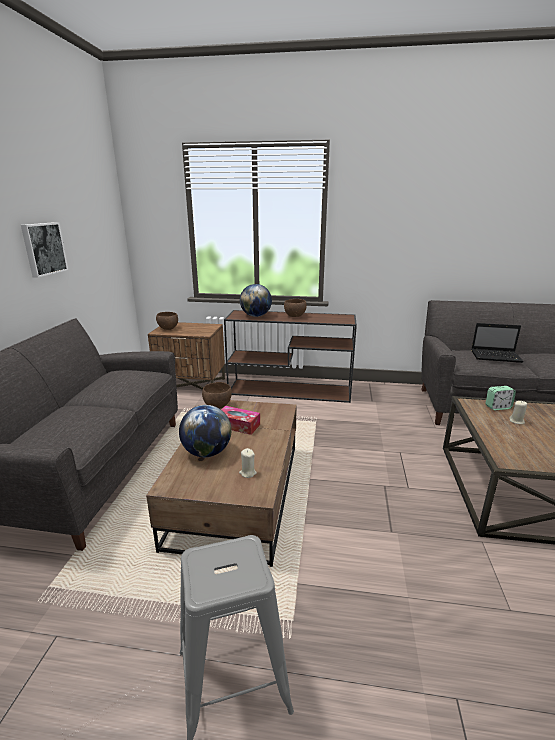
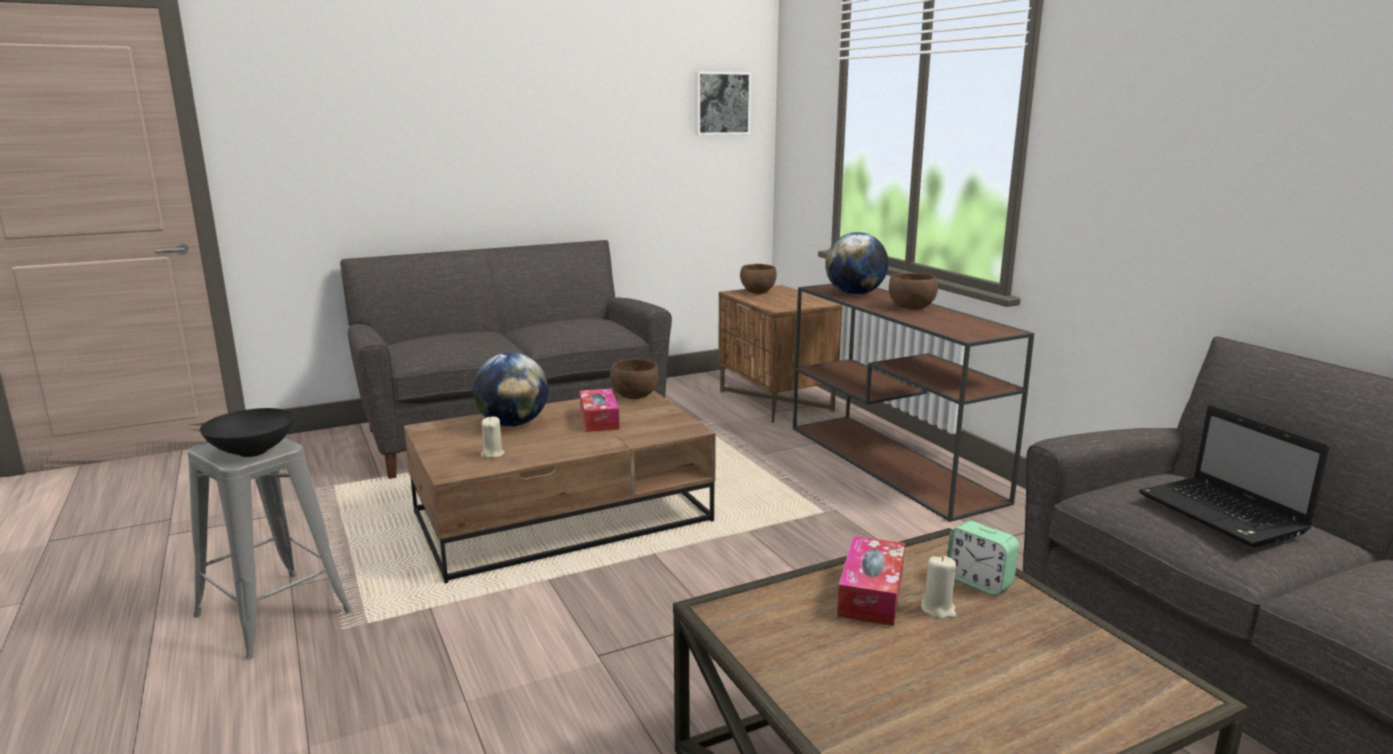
camera: 55 degrees right, 5 degrees down
(43, 249) = (582, 141): picture -> picture (721, 103)
(245, 563) = (254, 452): none -> black bowl
(501, 428) = (871, 593): none -> tissue box

